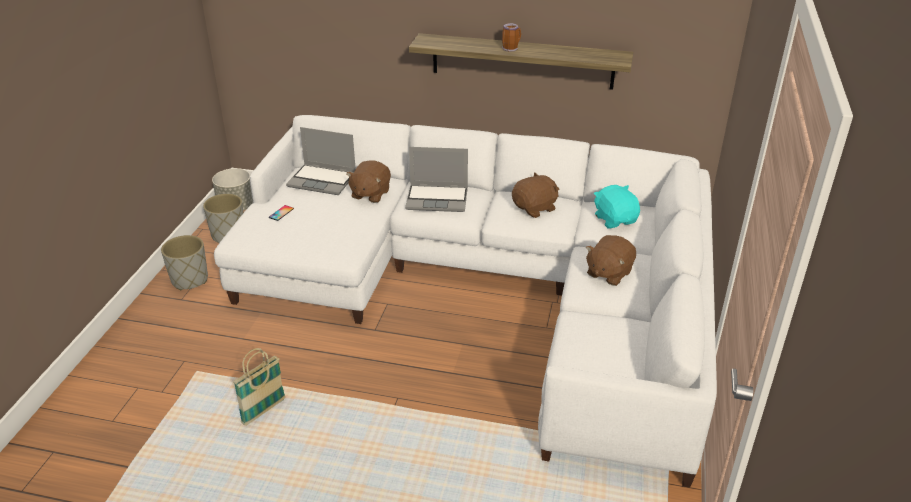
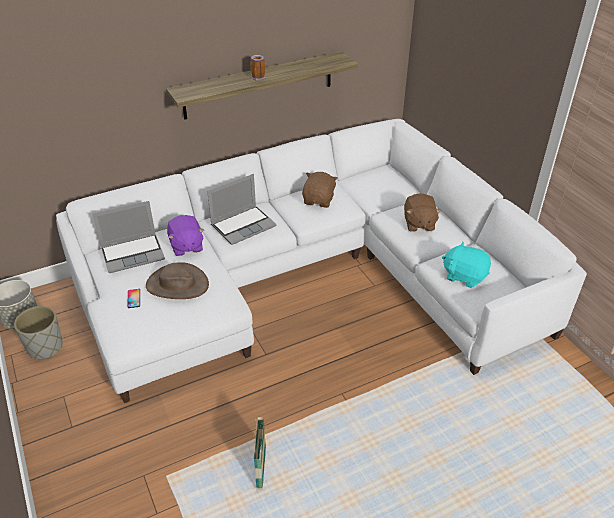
camera: 40 degrees left, 5 degrees up
(190, 279) = (58, 405): grey planter -> none
(323, 218) = (177, 285): none -> brown hat
(370, 194) = (186, 246): brown plush toy -> purple plush toy
(615, 219) = (376, 184): turquoise plush toy -> turquoise plush toy (464, 276)

